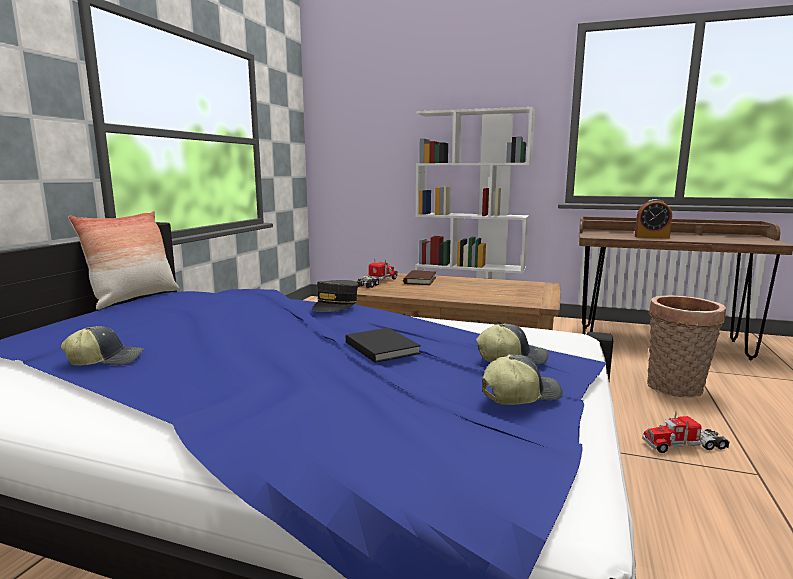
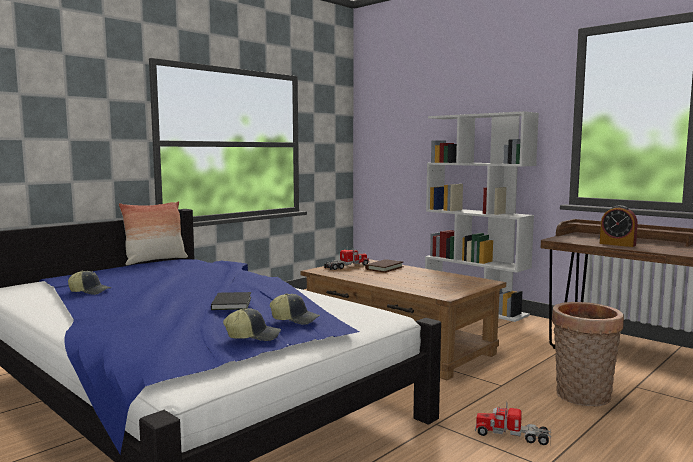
camera: 25 degrees right, 5 degrees down
(335, 305) = (258, 276): grey cap -> none

